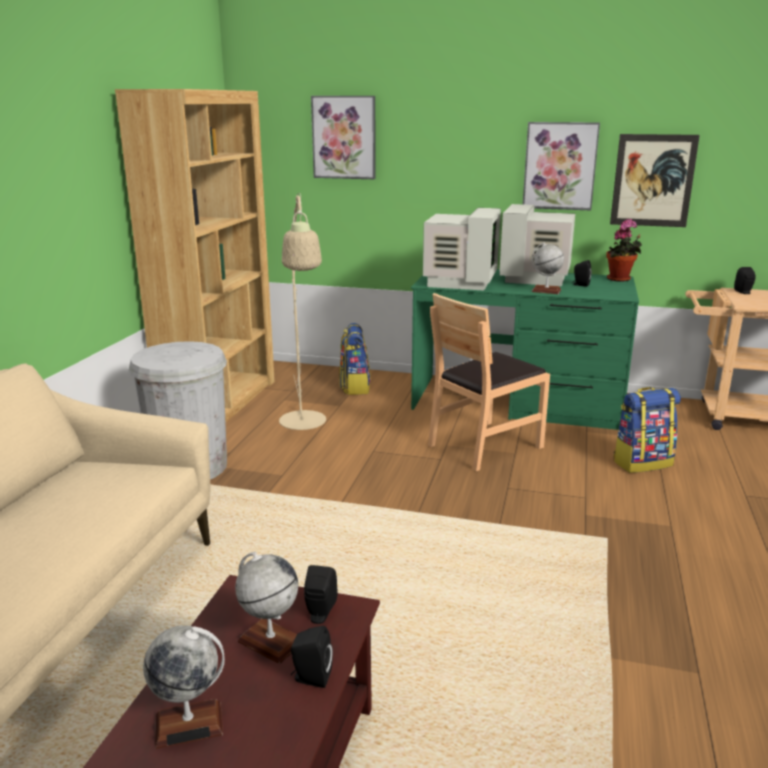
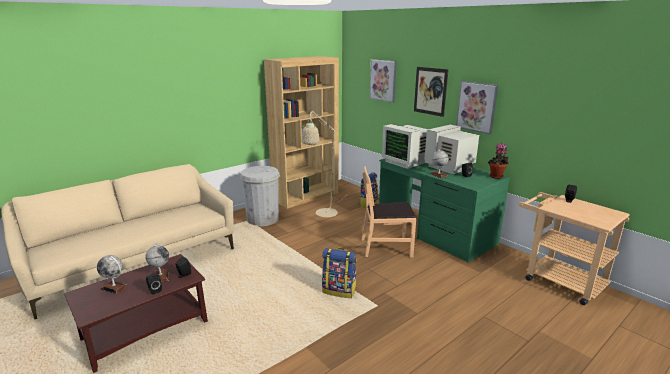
camera: 35 degrees right, 0 degrees up
(459, 282) = (406, 162): monitor -> monitor turned 90 degrees clockwise
(642, 462) = (452, 281): backpack -> backpack (339, 290)
(653, 180) = (525, 122): picture -> picture (430, 91)

